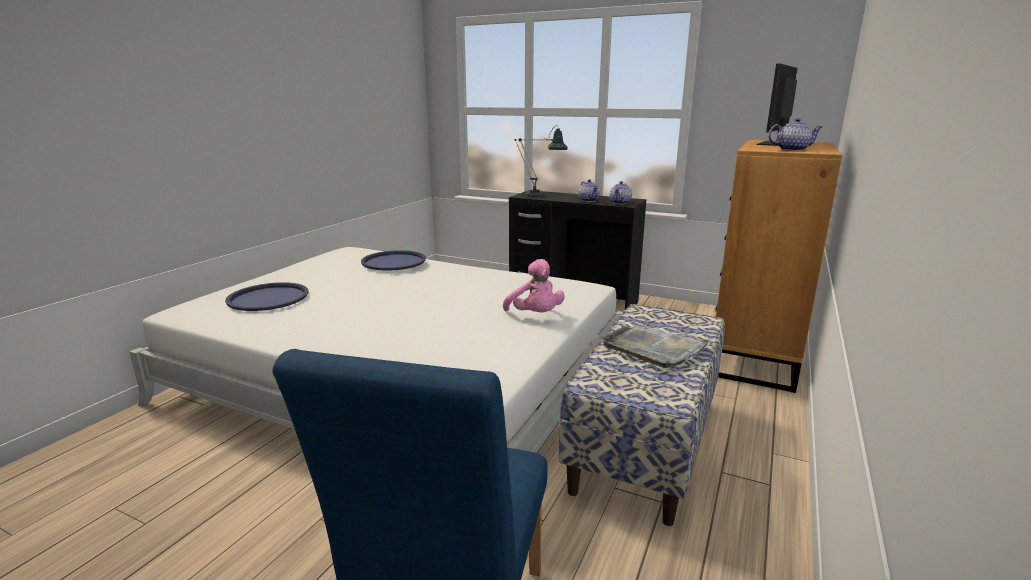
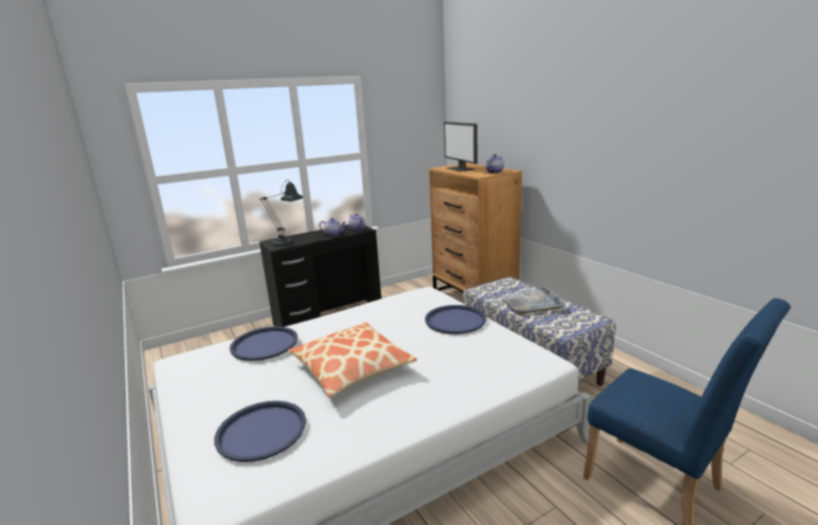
camera: 55 degrees left, 0 degrees up
(382, 298) = (351, 368): none -> pillow
(535, 315) = (455, 320): pink plush toy -> blue tray

